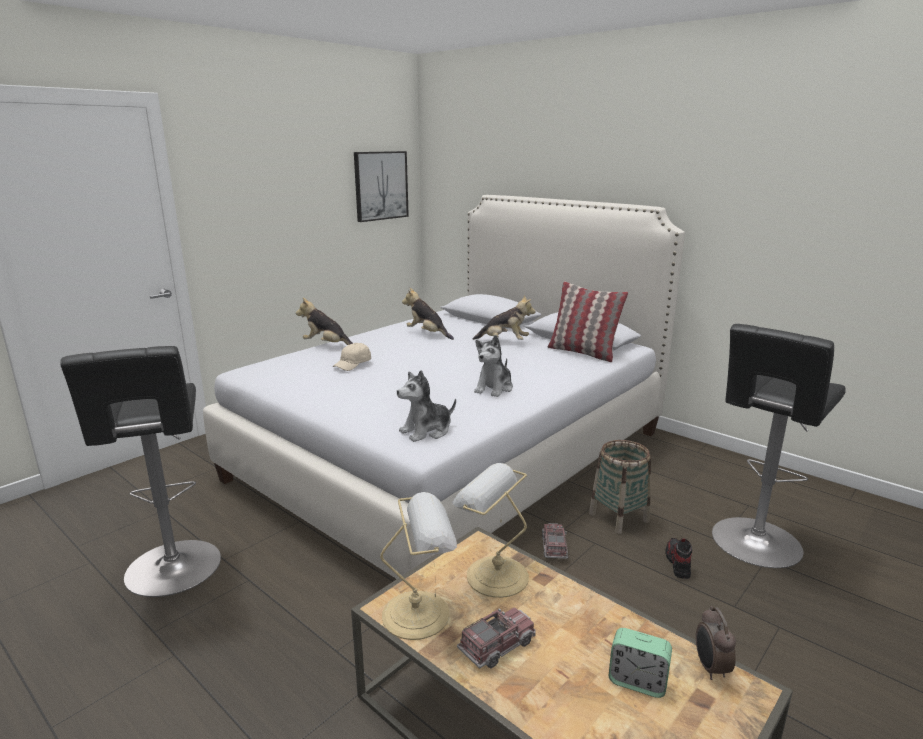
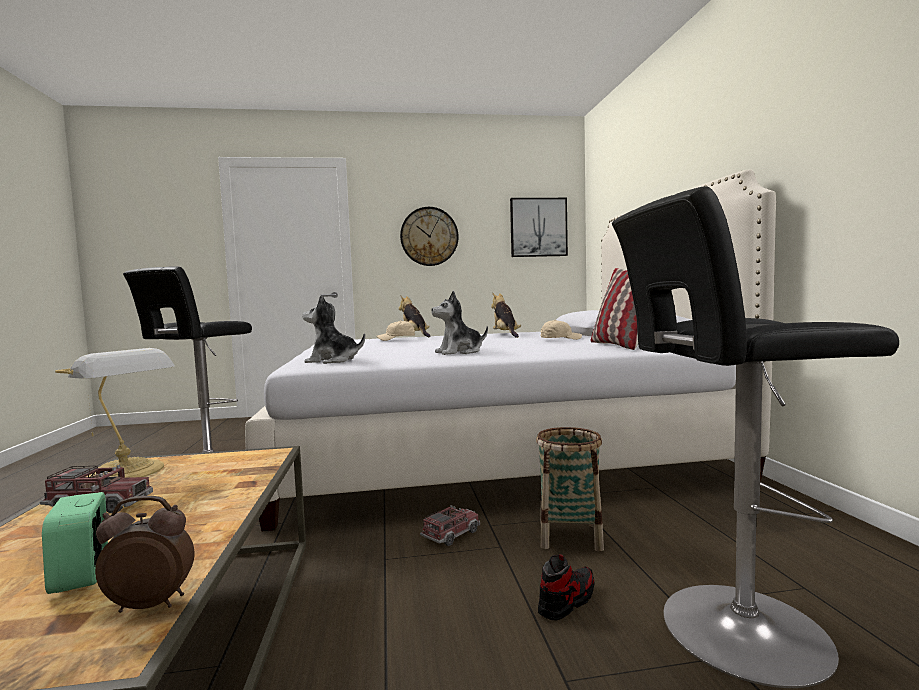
camera: 40 degrees right, 15 degrees down
(273, 203) = (429, 236): none -> wall clock
(494, 575) = (224, 470): table lamp -> none
(504, 341) = (560, 339): plush toy -> beige cap
(710, 668) = (151, 604): alarm clock -> alarm clock turned 45 degrees clockwise

